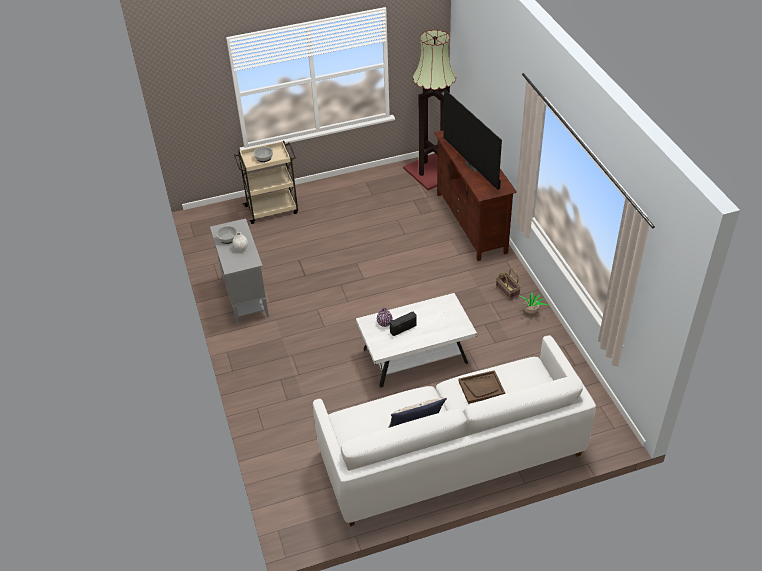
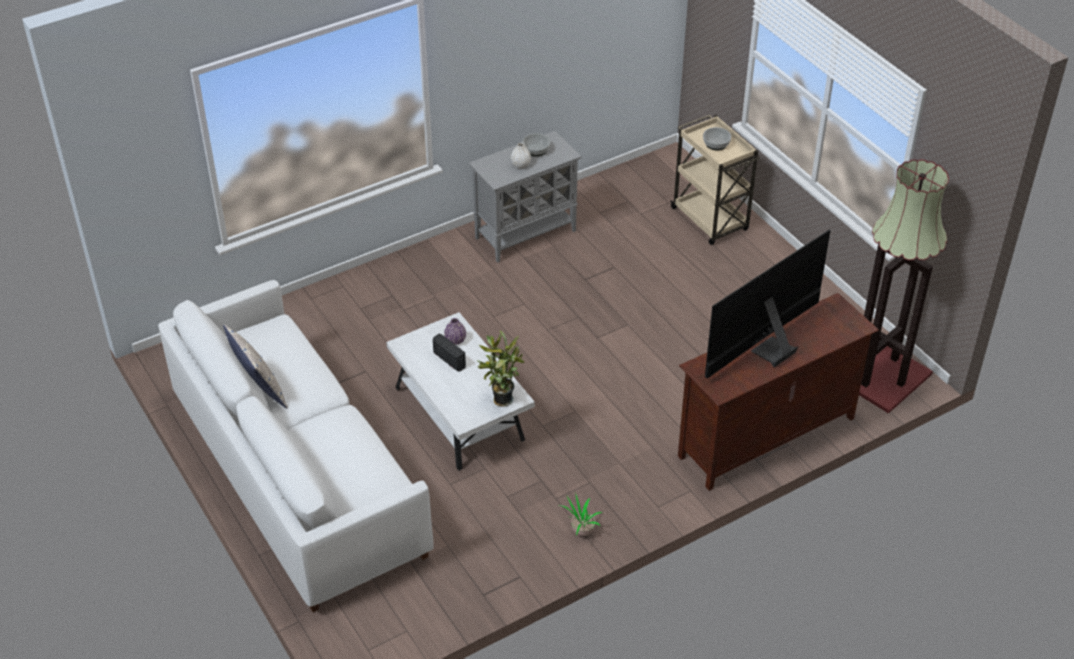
camera: 75 degrees right, 0 degrees up
(448, 308) = (500, 399): none -> potted plant
(481, 387) = (341, 441): brown tray -> none
(508, 291) = (619, 500): basket -> none

